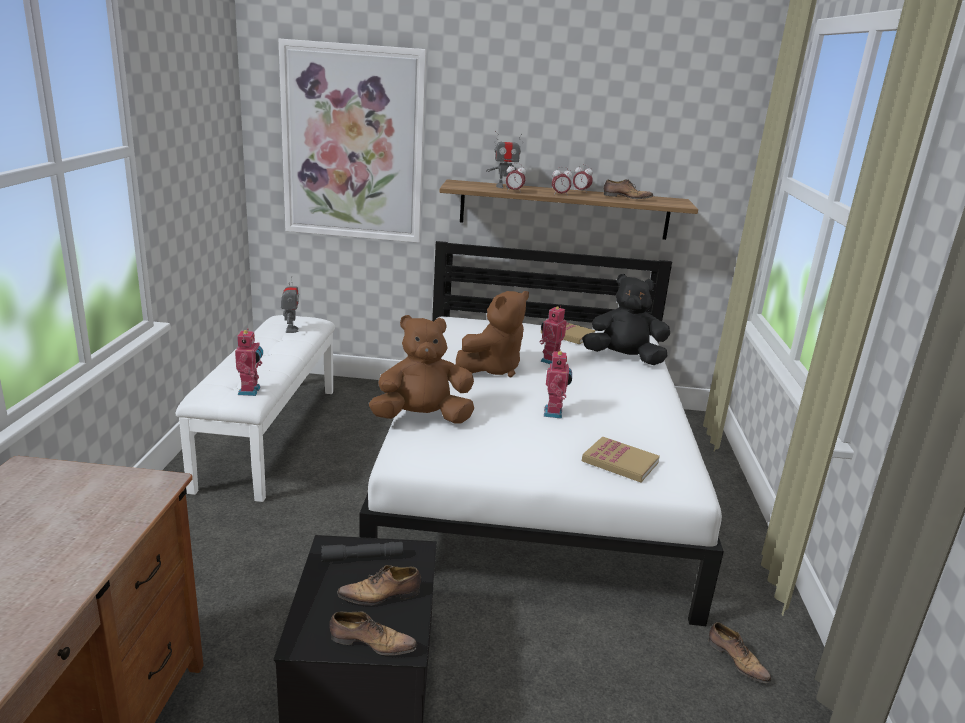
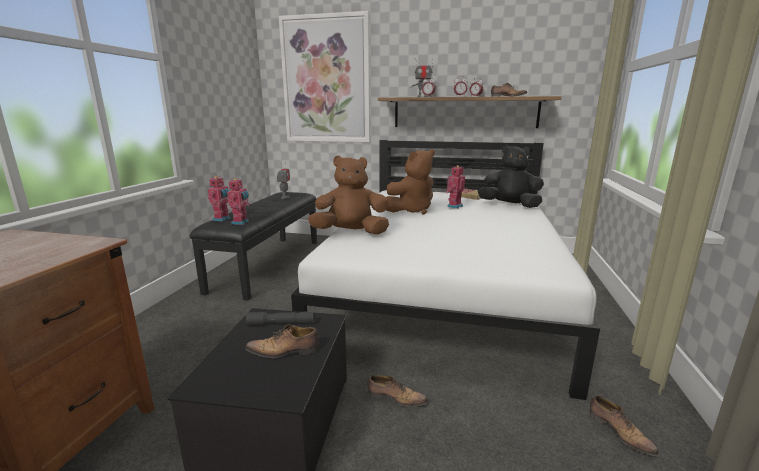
camera: 10 degrees right, 5 degrees down
(269, 435) = (267, 264): white bench -> black bench
(371, 643) = (259, 389): shoe -> shoe (395, 398)
(554, 413) = (452, 231): toy robot -> toy robot (222, 219)
(620, 462) = (502, 257): book -> none

